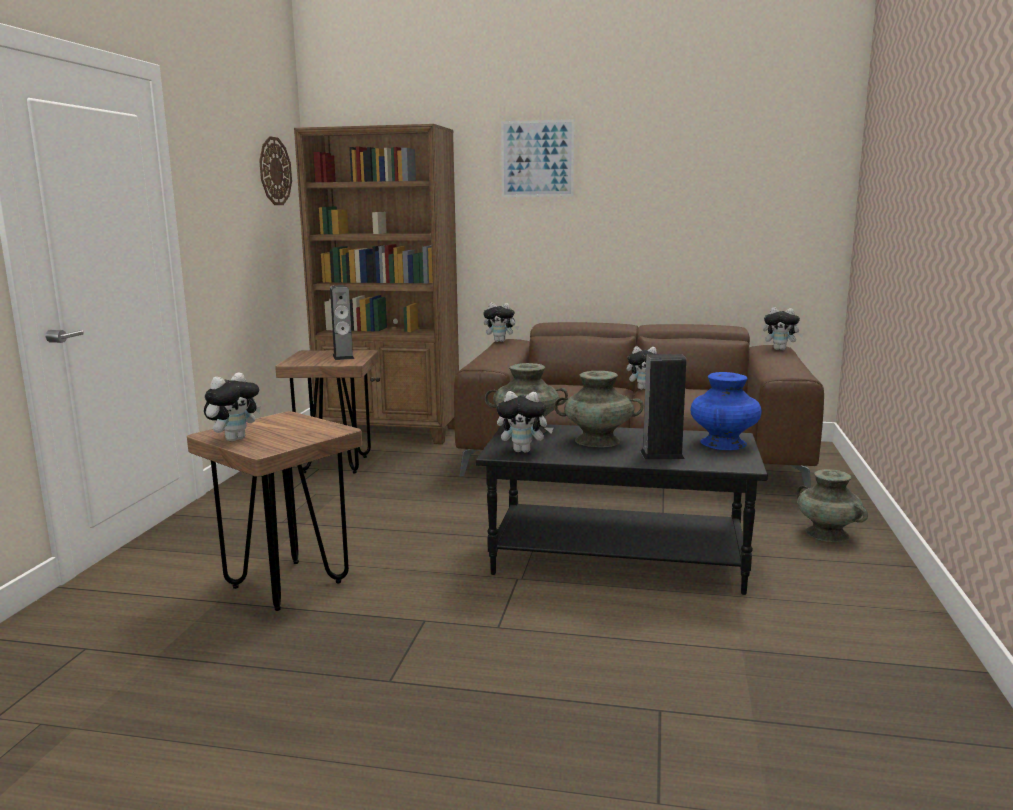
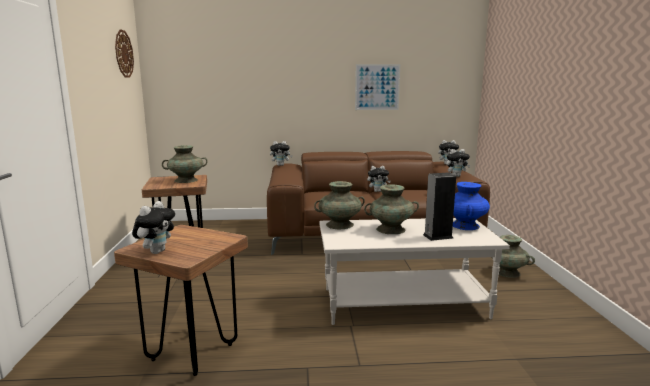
camera: 15 degrees left, 0 degrees up
(343, 357) = (186, 180): speaker -> turquoise vase
(391, 433) = (209, 227): brown bookcase -> none
(523, 450) = (351, 240): plush toy -> plush toy (456, 176)
(537, 159) = (299, 50): picture -> picture (377, 87)
(619, 558) = (404, 302): black coffee table -> white coffee table

